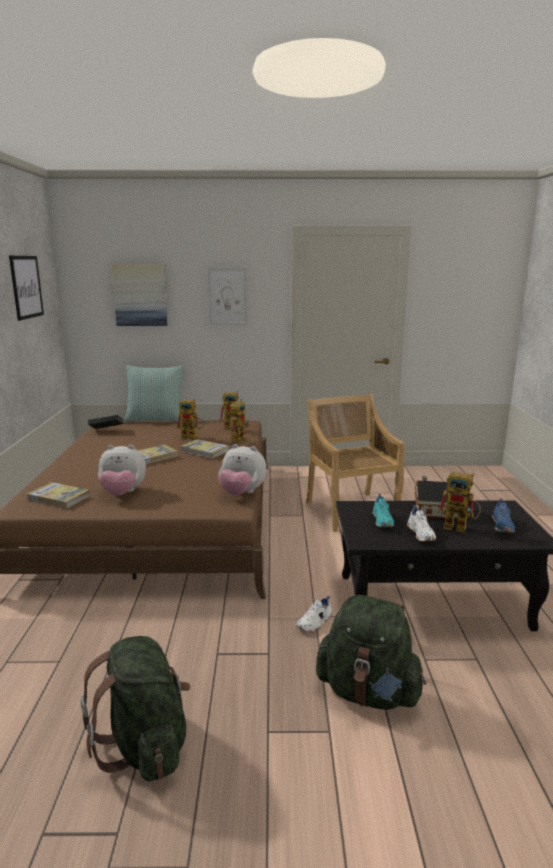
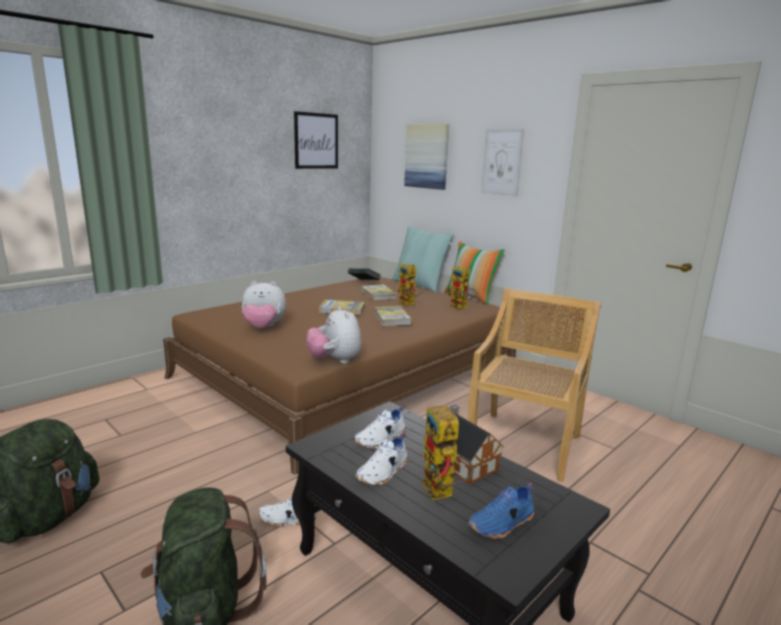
camera: 45 degrees right, 0 degrees up
(59, 498) = (226, 316): book -> book (378, 294)
(123, 493) = (263, 327): plush toy -> plush toy turned 45 degrees counterclockwise
(218, 418) = (471, 297): none -> pillow
(239, 438) = (444, 318): toy robot -> none
(383, 521) = (381, 440): turquoise shoe -> white shoe

